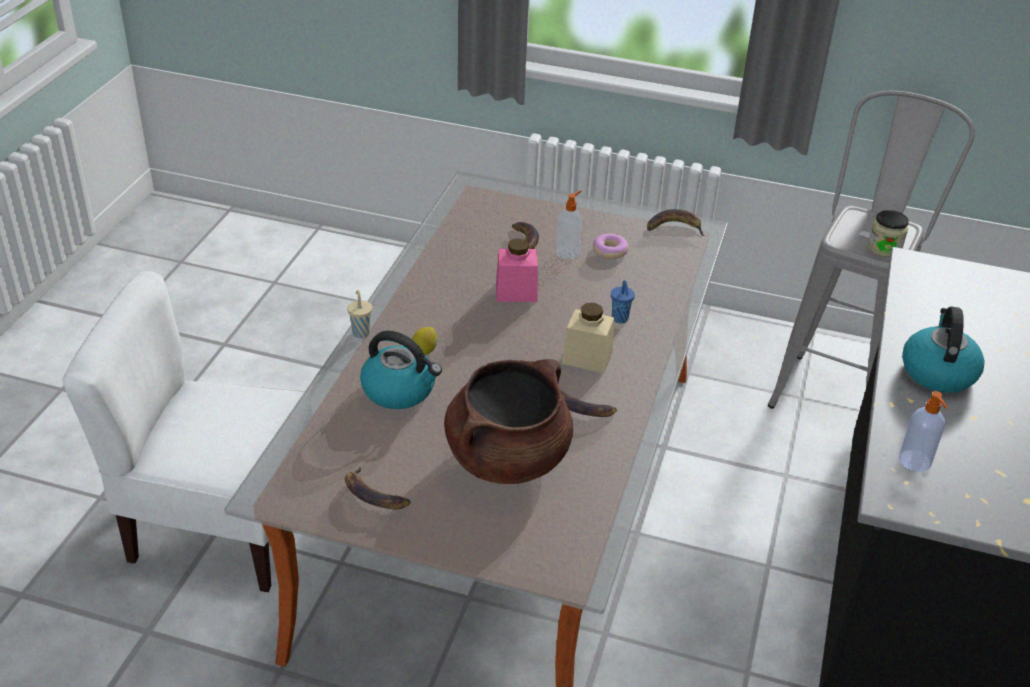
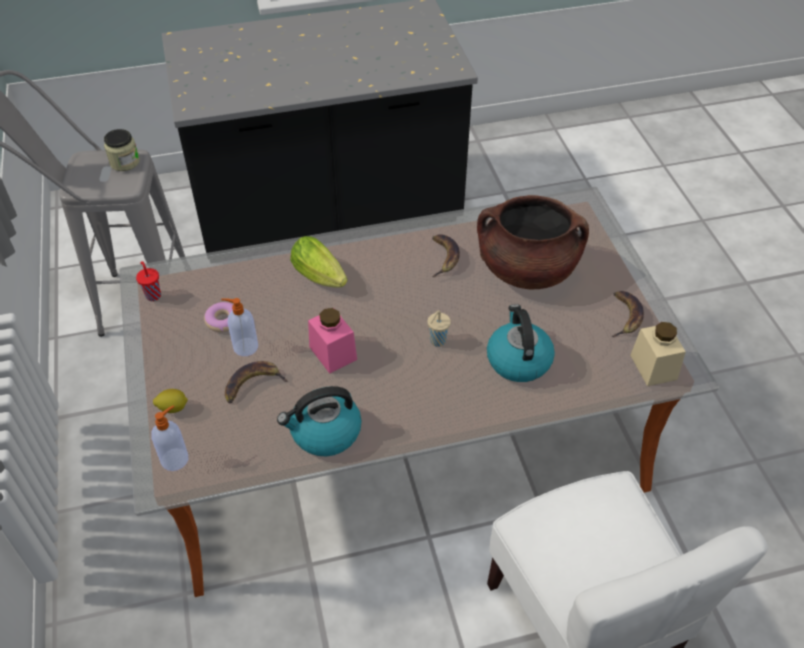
camera: 120 degrees left, 10 degrees up
(361, 332) = (475, 425): beige cup -> beige cup (437, 341)
(425, 350) = (459, 371): lemon -> lemon (173, 408)
(587, 358) = (385, 276): beige jar -> beige jar (653, 367)
(620, 319) = (321, 277): blue cup -> lettuce
(674, 227) = (153, 295): banana -> red cup
(915, 462) = (416, 68): soap dispenser -> soap dispenser (175, 459)
(937, 371) = (320, 76): kettle -> kettle (324, 433)

